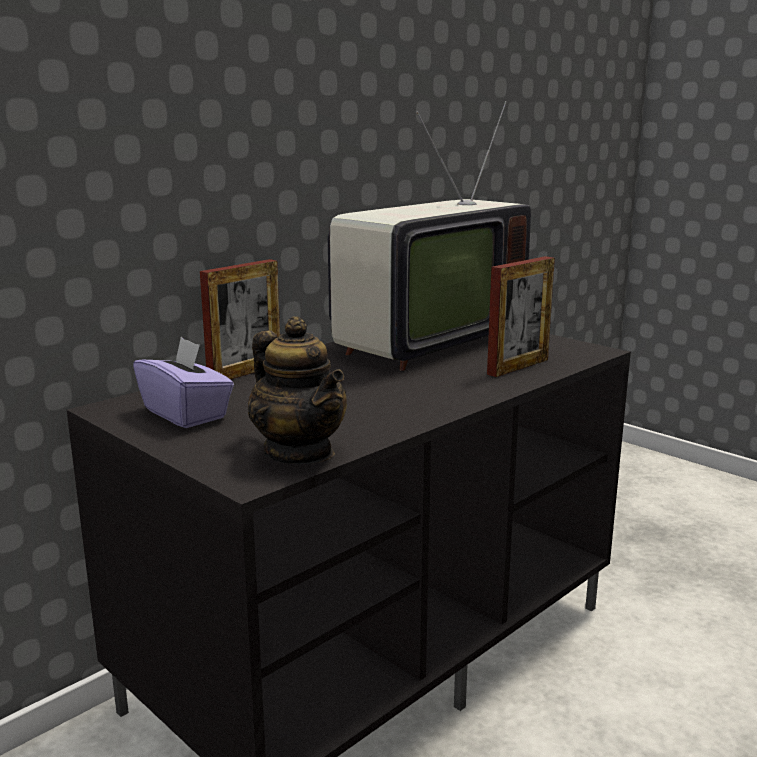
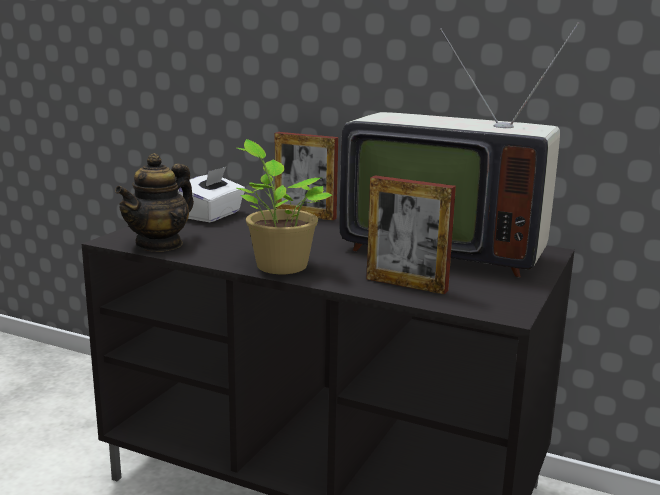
camera: 70 degrees right, 0 degrees up
(186, 414) = (213, 215): purple tissue box -> white tissue box
(432, 403) = (279, 265): none -> potted plant

